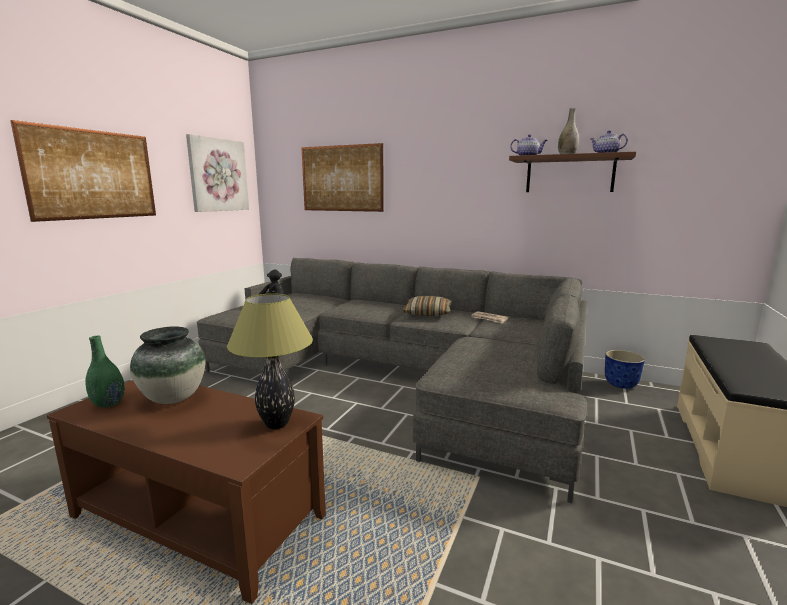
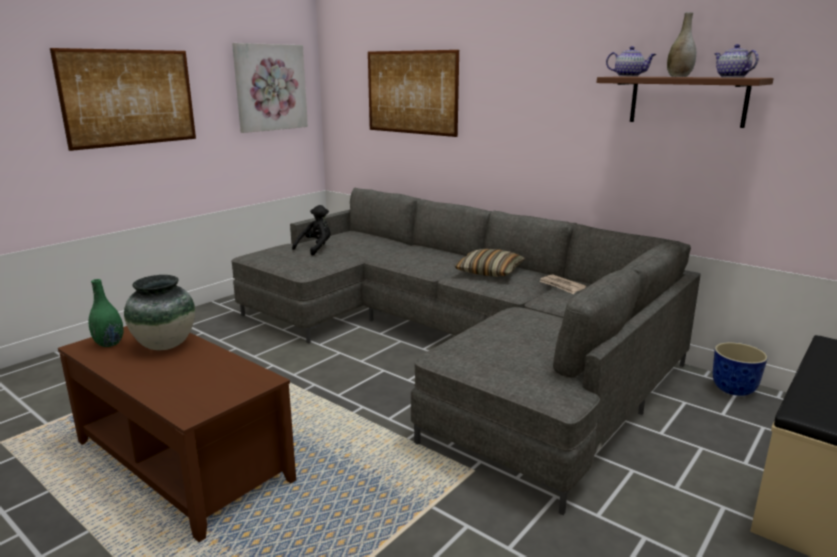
camera: 15 degrees right, 5 degrees up
(276, 424) = (241, 383): table lamp -> none

